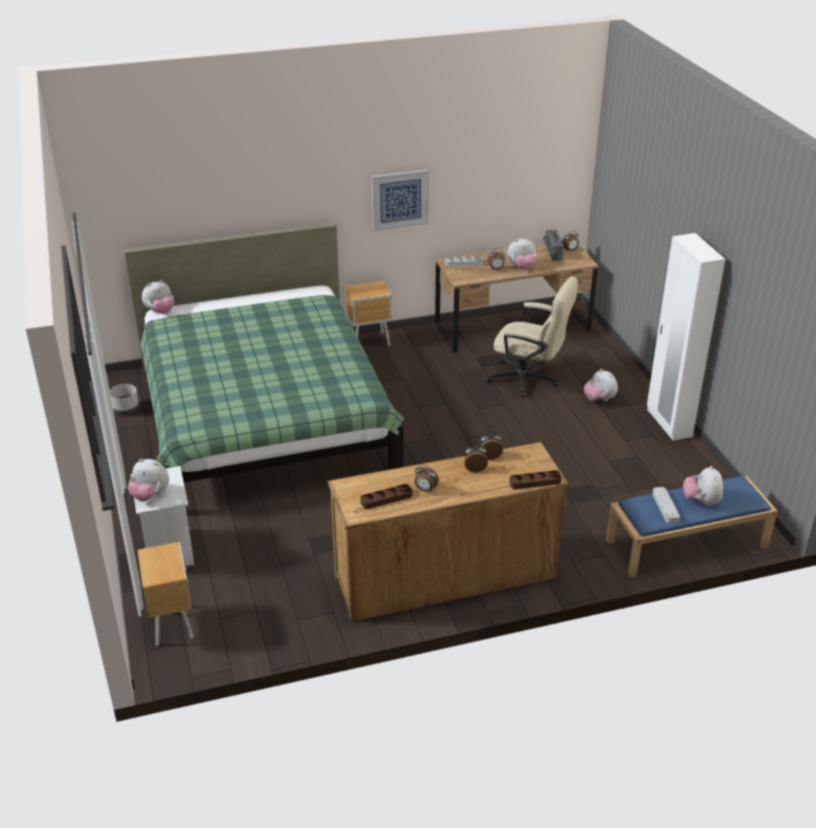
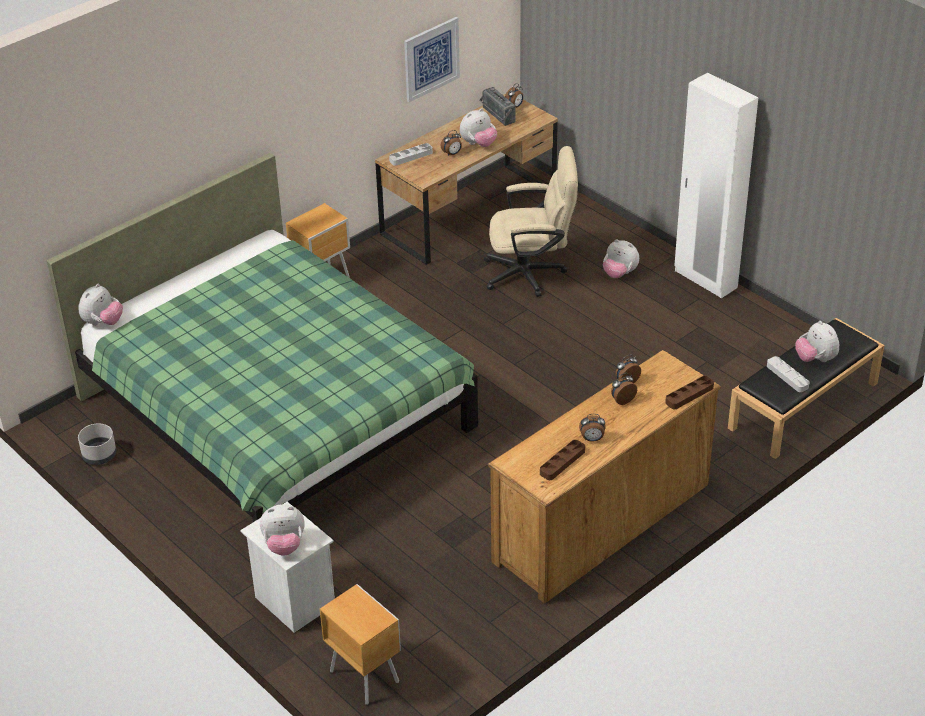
camera: 25 degrees left, 5 degrees up
(400, 200) = (333, 103): picture -> picture (431, 59)
(686, 544) = (803, 406): blue bench -> black bench

